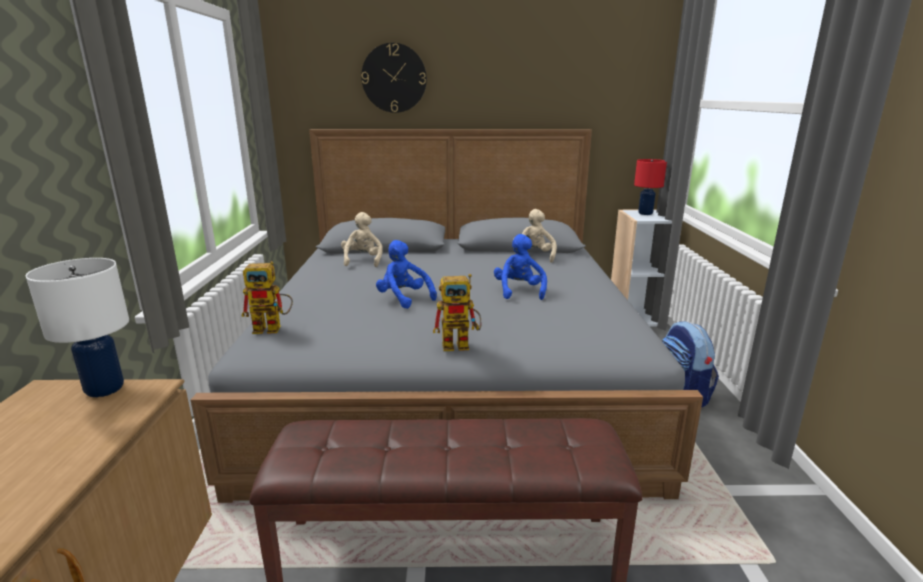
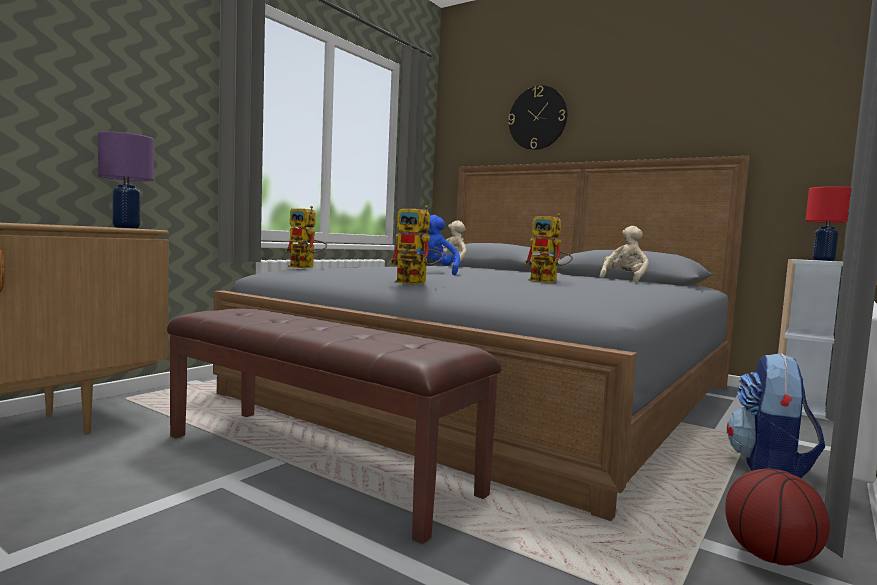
camera: 35 degrees right, 15 degrees down
(106, 388) = (128, 227): white table lamp -> purple table lamp
(519, 291) = (549, 281): blue plush toy -> toy robot
(760, 484) = (770, 558): none -> basketball

